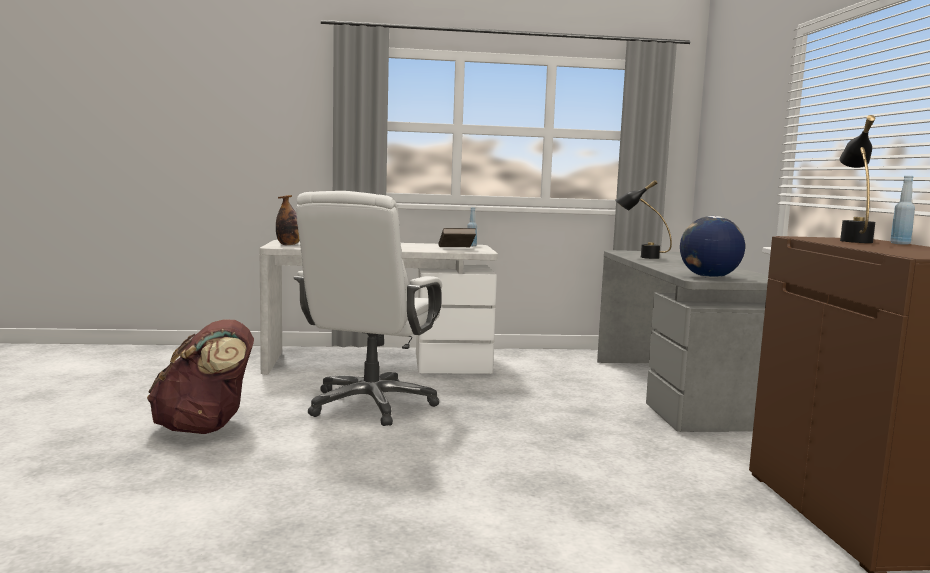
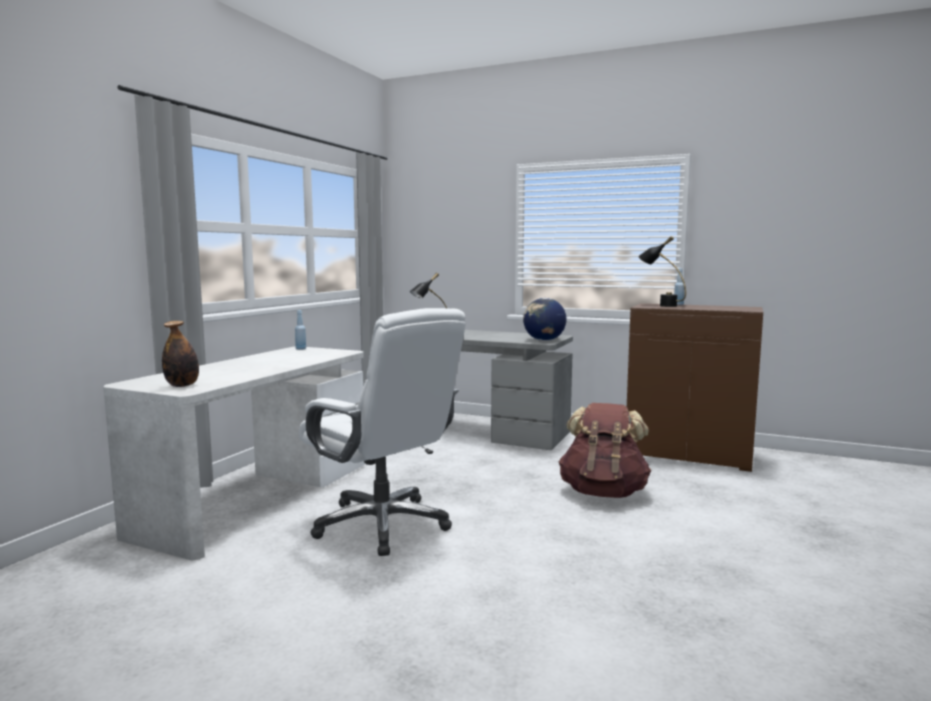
camera: 60 degrees left, 0 degrees up
(205, 428) = (355, 619): brown backpack -> brown backpack (603, 492)
(456, 249) = (318, 354): brown book -> none

